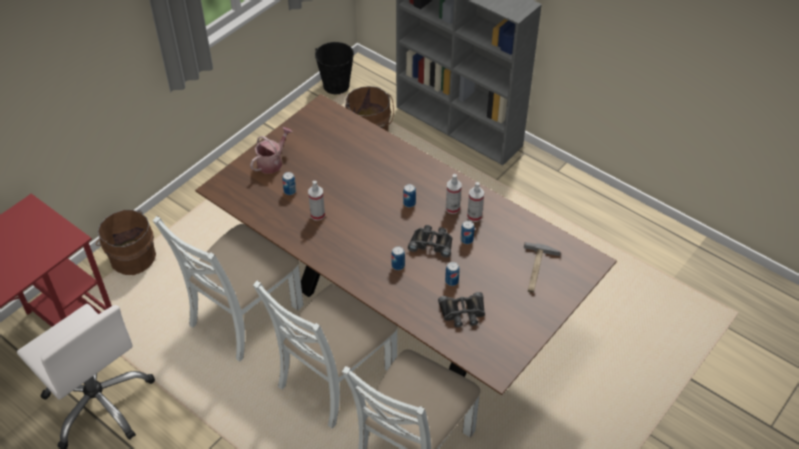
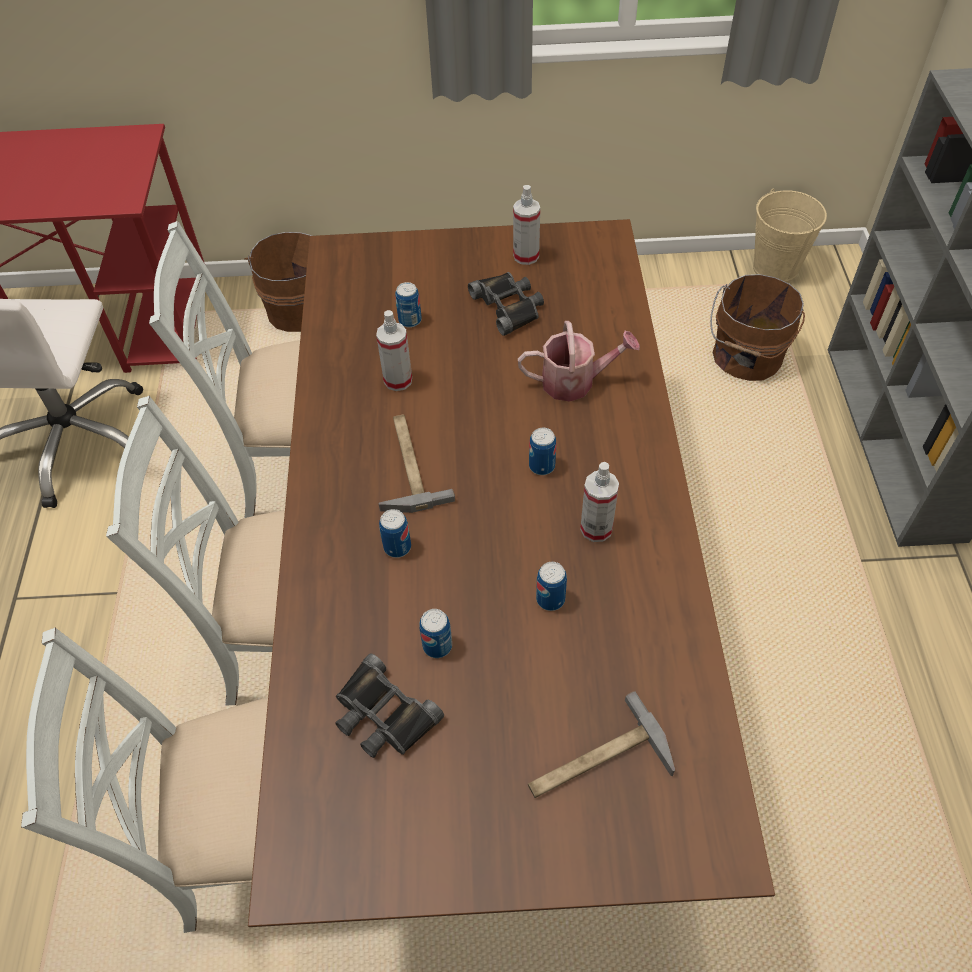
camera: 50 degrees right, 5 degrees up
(272, 162) = (442, 266): watering can -> watering can (575, 381)
(336, 85) = (776, 268): black bucket -> beige bucket
(363, 239) = (407, 464): none -> hammer
(431, 243) = (490, 556): black binoculars -> black binoculars (509, 306)
(474, 216) = (614, 571): spray bottle -> spray bottle (526, 256)

